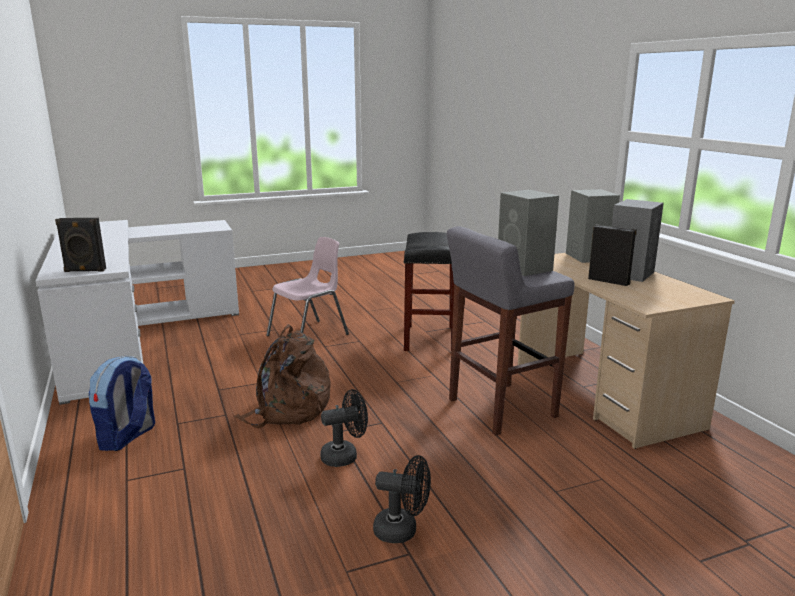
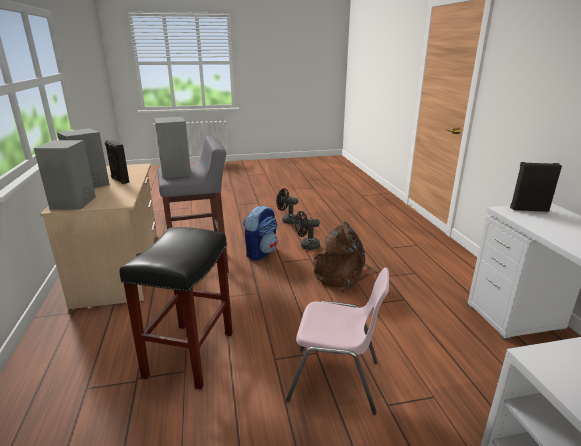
camera: 170 degrees left, 5 degrees up
(127, 437) = (439, 266): backpack -> backpack (261, 252)
(309, 335) = (336, 380): pink chair -> pink chair turned 135 degrees counterclockwise

